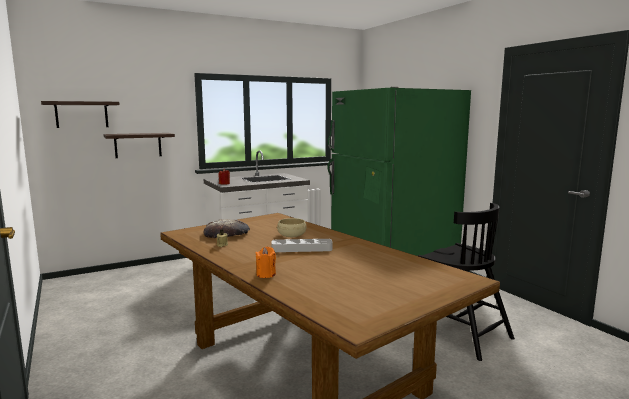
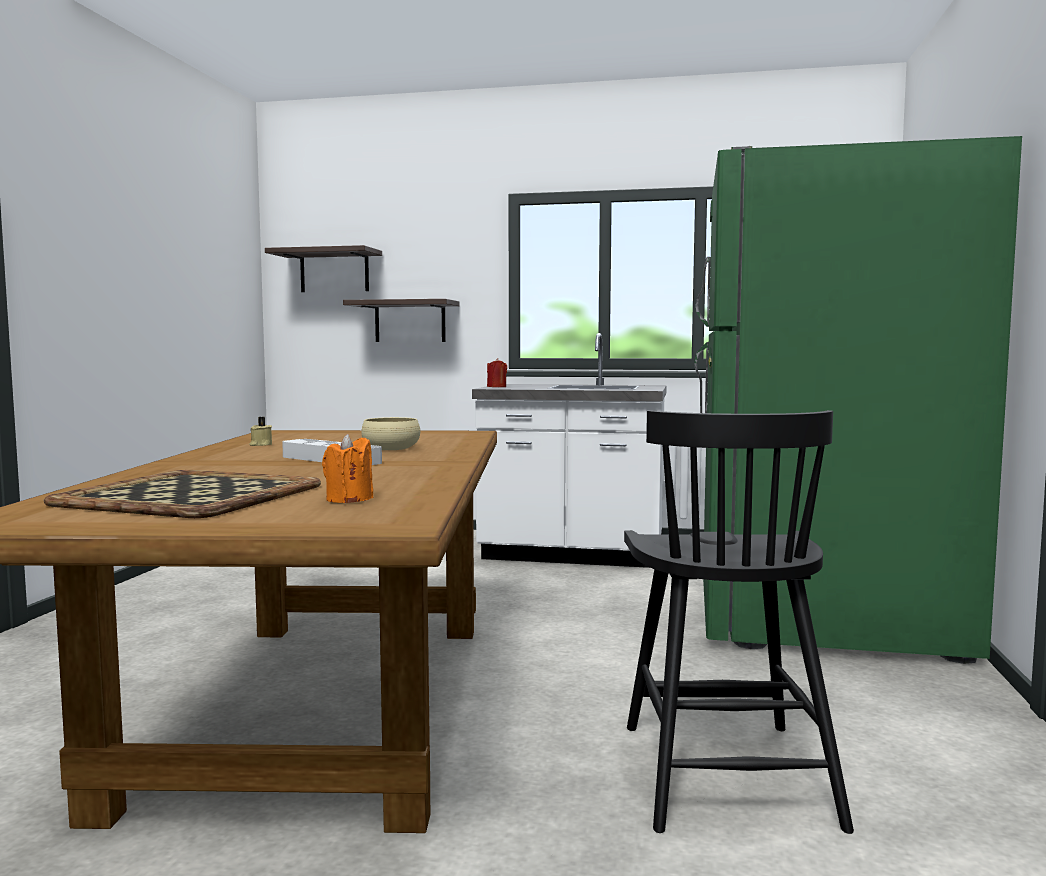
camera: 40 degrees right, 5 degrees down
(227, 233) = (320, 438): bread -> none
(266, 274) = (165, 470): orange candle -> orange candle (349, 499)
(350, 286) = (188, 495): none -> tray

